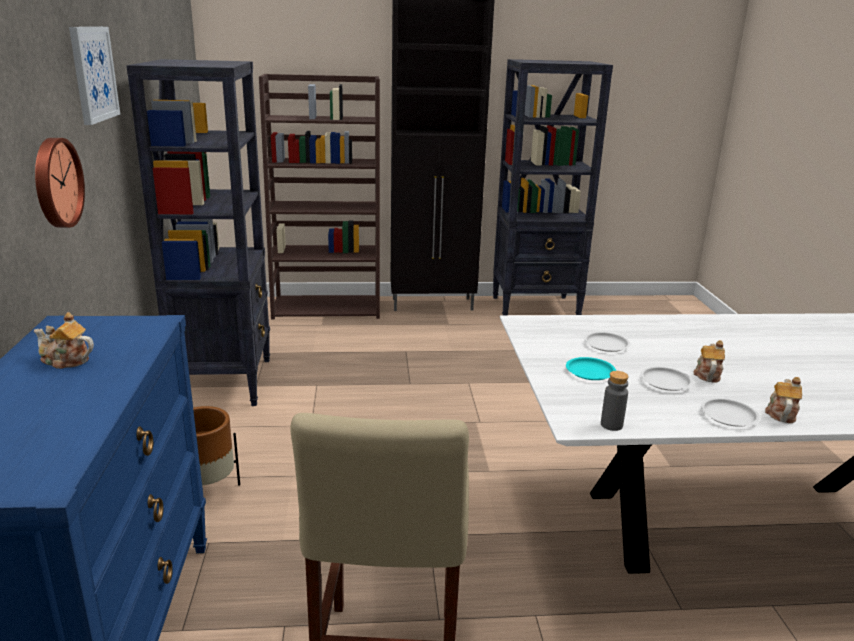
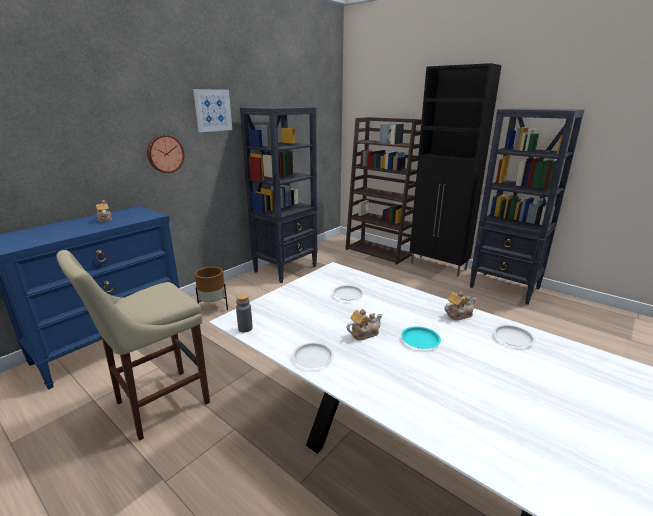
camera: 45 degrees right, 0 degrees up
(590, 372) = (302, 303): turquoise plate -> turquoise plate (420, 340)
(665, 382) = (327, 325): white plate -> white plate (513, 338)
(781, 413) = (348, 374): teapot -> teapot (458, 315)

